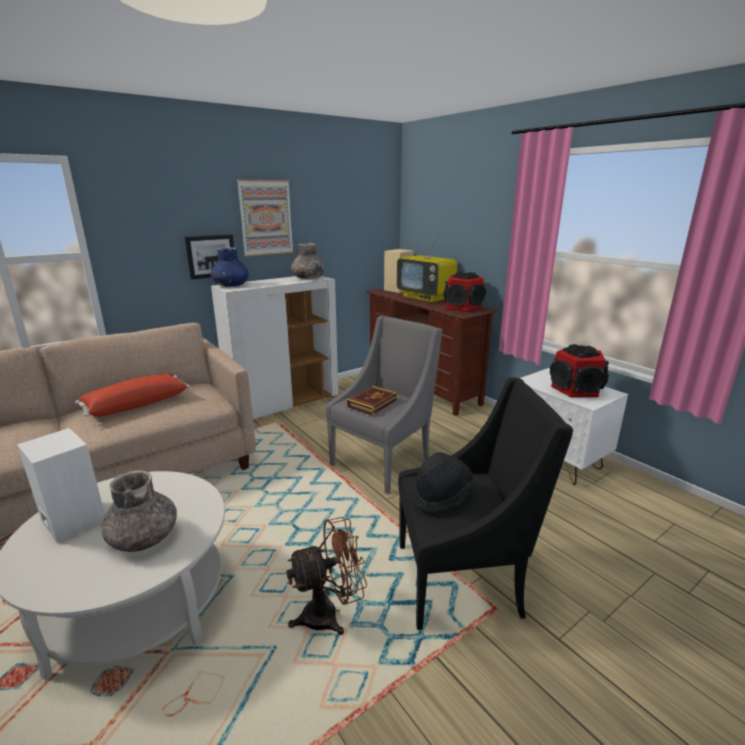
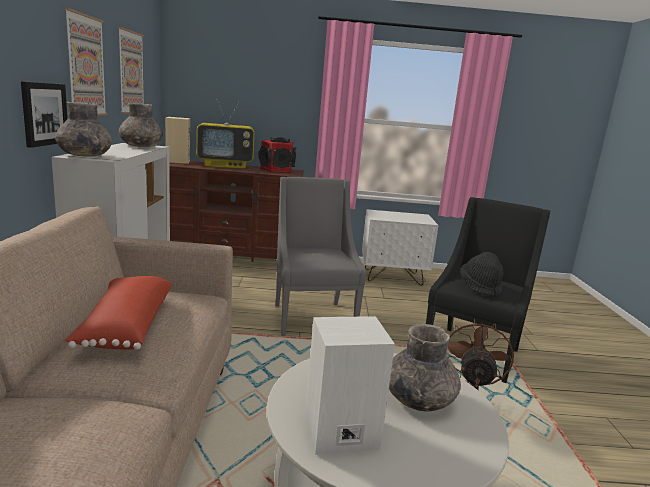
camera: 55 degrees left, 5 degrees down
(231, 285) = (84, 155): blue vase -> grey vase
(338, 215) = (130, 72): none -> picture
(372, 403) = (319, 257): book -> none
(576, 390) = (407, 217): speaker -> none

